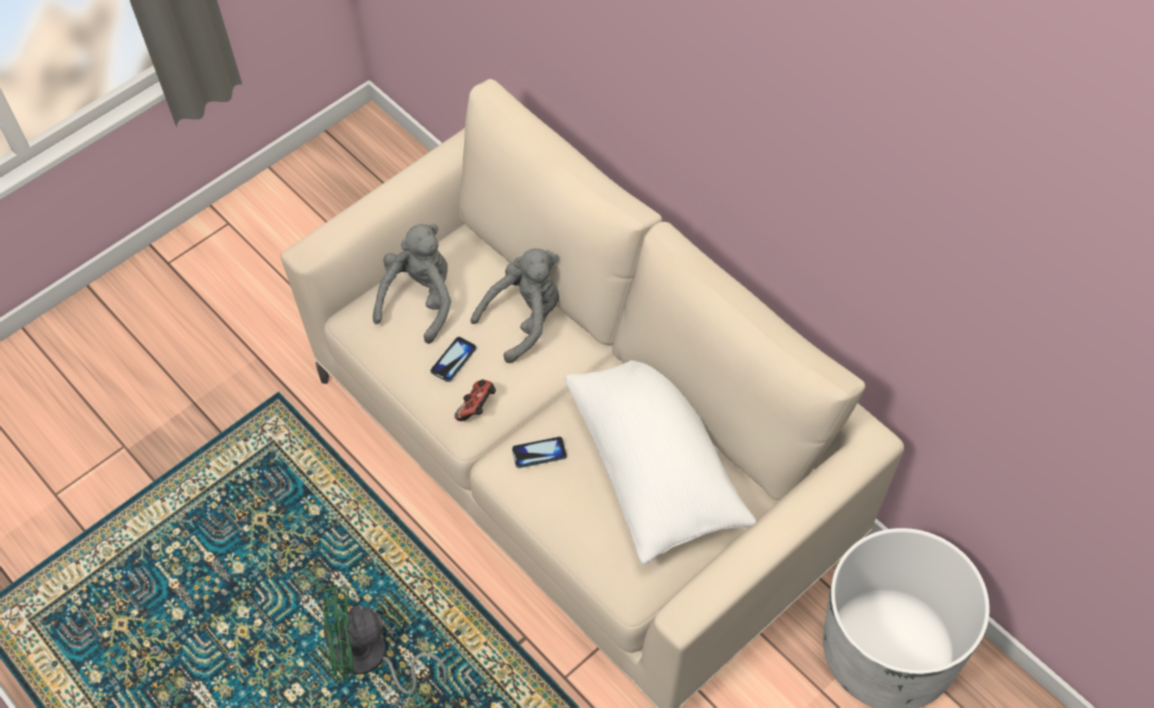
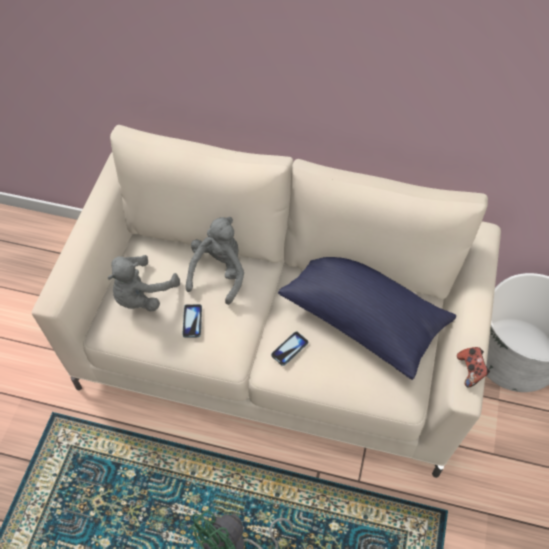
camera: 35 degrees left, 0 degrees up
(420, 300) = (142, 295): grey plush toy -> grey plush toy turned 135 degrees counterclockwise
(477, 407) = (229, 342): game controller -> game controller (471, 370)
(656, 465) = (364, 316): white pillow -> blue pillow

